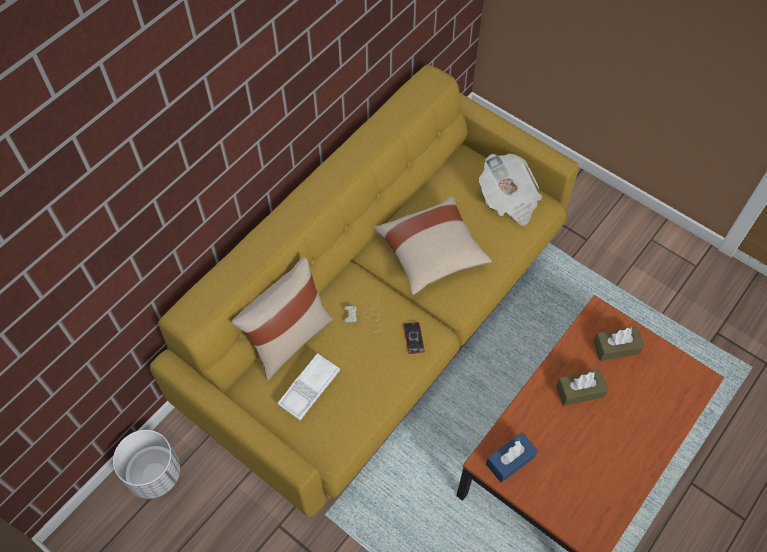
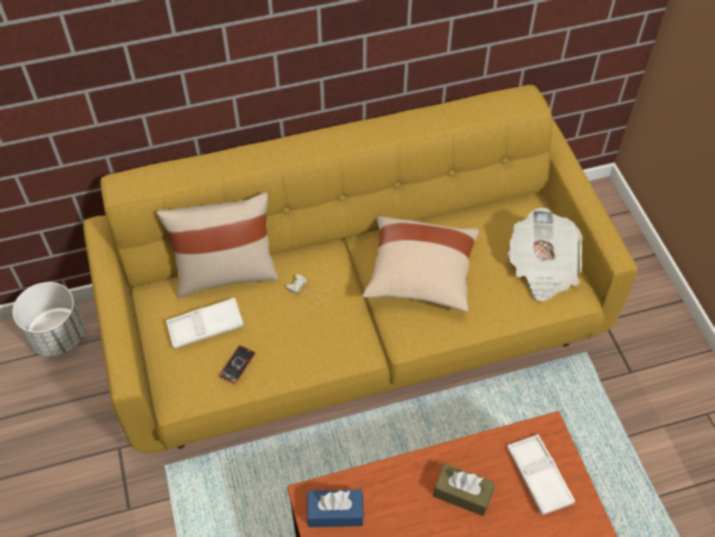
camera: 35 degrees right, 5 degrees down
(413, 338) = (338, 341): phone -> phone (237, 365)
(616, 347) = (538, 476): brown tissue box -> white tray

